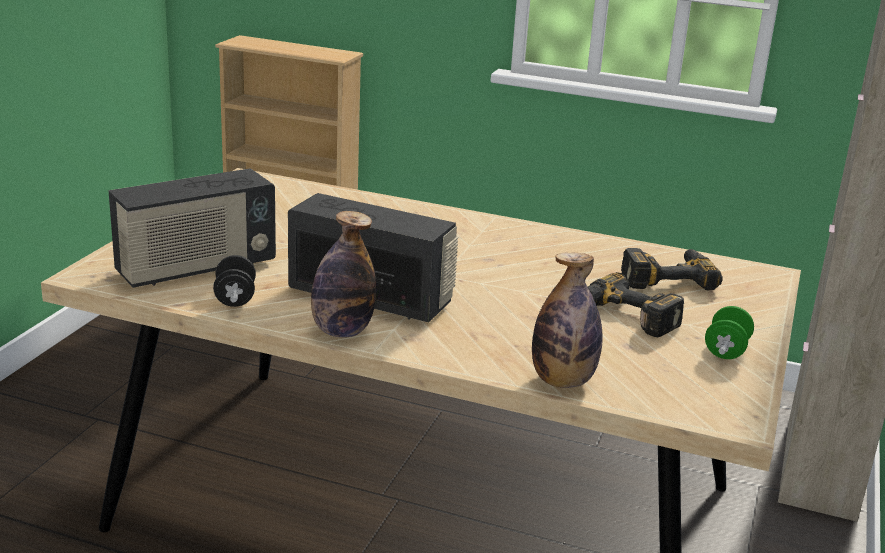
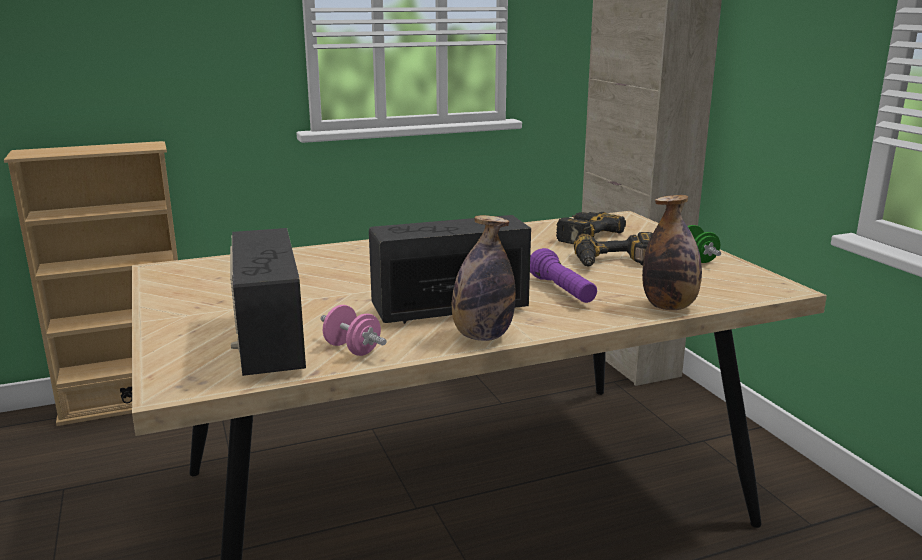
camera: 40 degrees left, 5 degrees down
(196, 269) = (268, 342): radio -> radio turned 150 degrees clockwise
(235, 298) = (352, 349): black dumbbell -> pink dumbbell
(500, 324) = (562, 291): none -> purple flashlight

